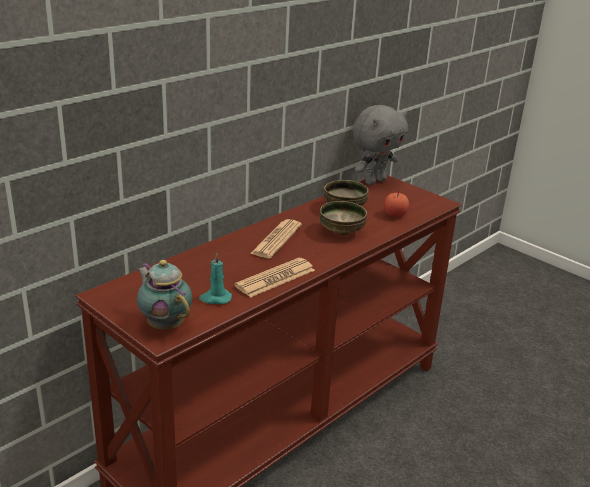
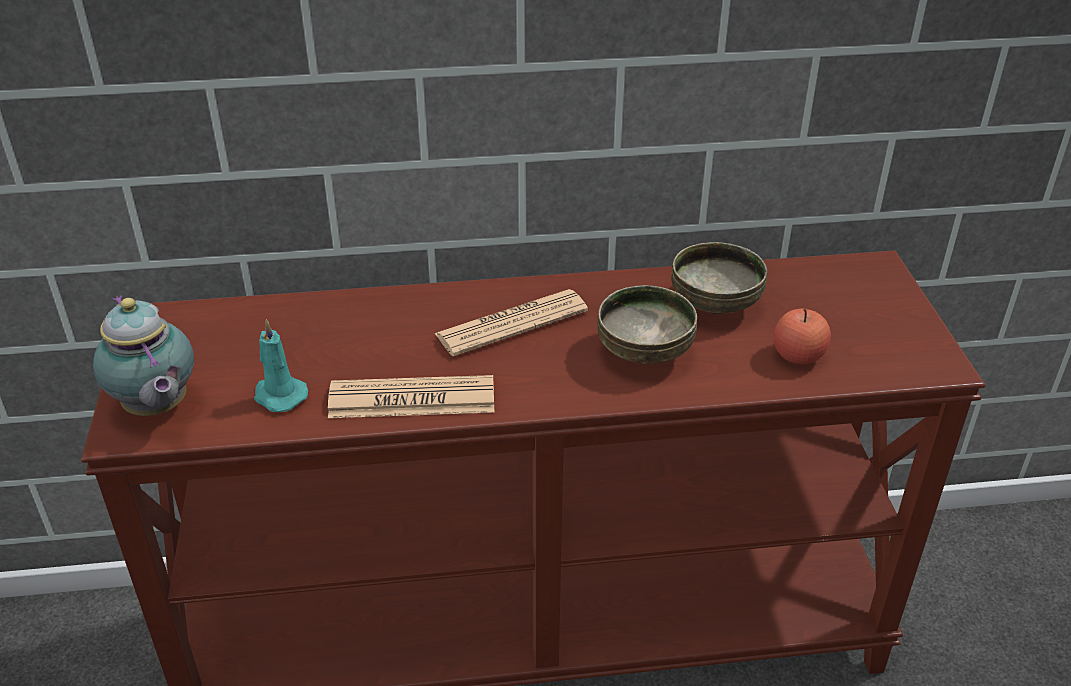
camera: 40 degrees right, 10 degrees up
(165, 324) = (157, 409): teapot -> teapot turned 150 degrees clockwise
(374, 181) = (853, 265): grey plush toy -> none

